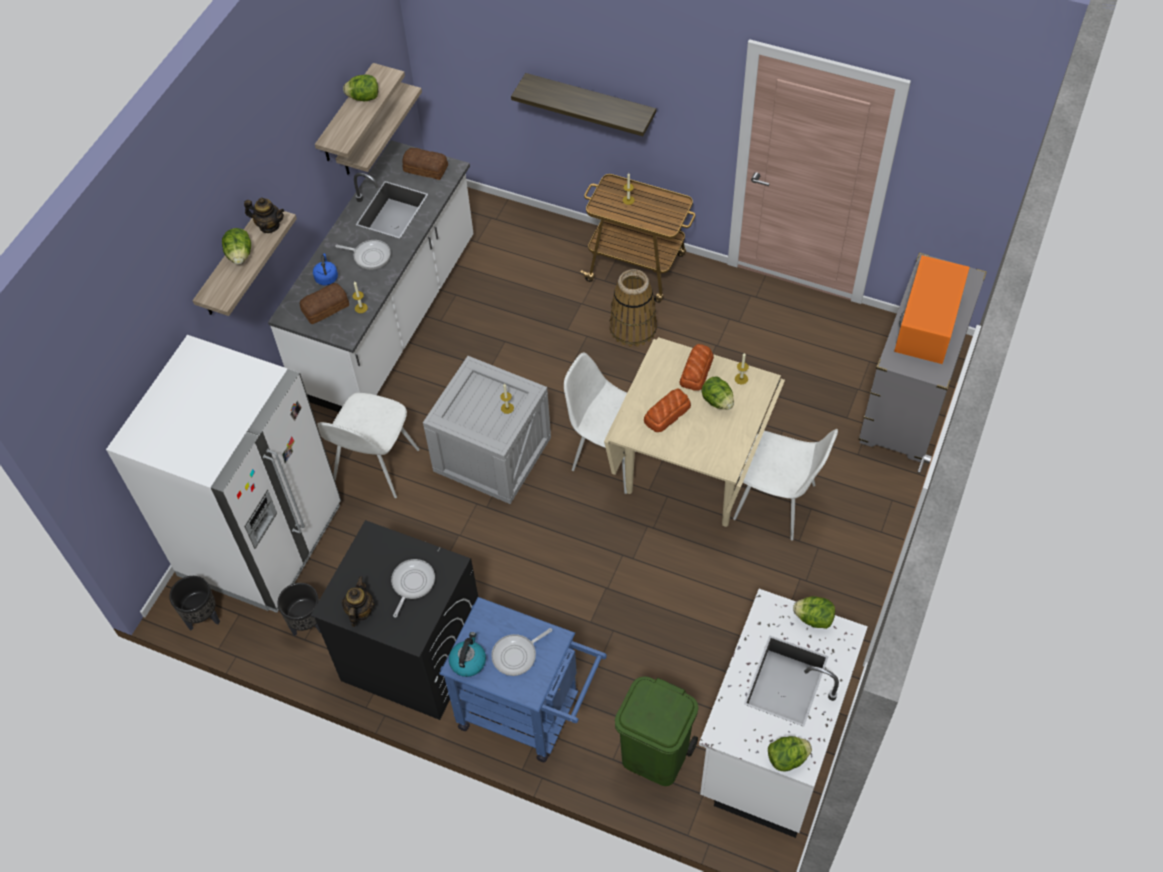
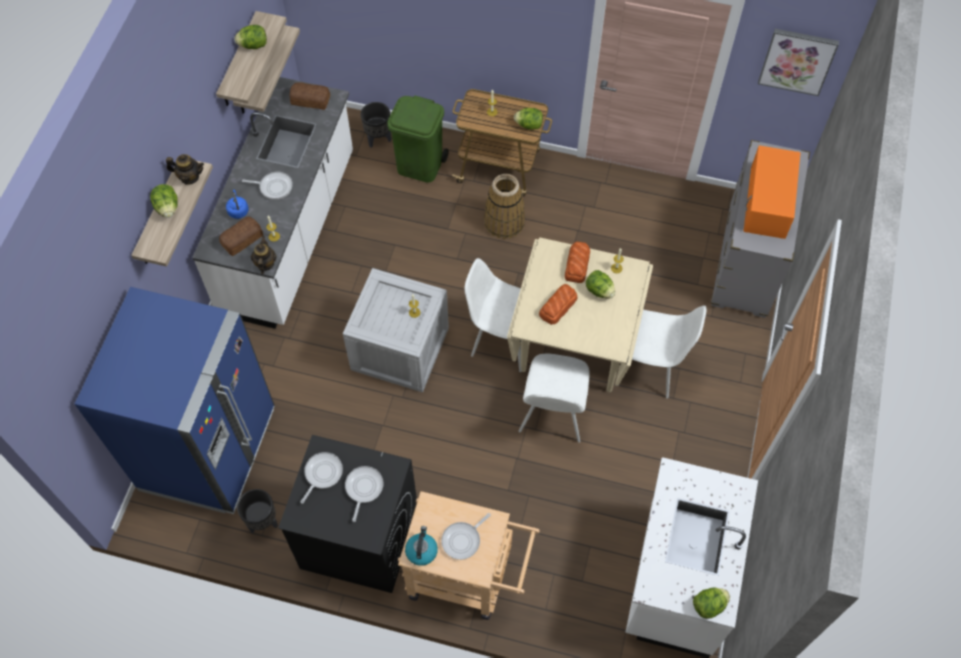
camera: 10 degrees left, 5 degrees up
(203, 618) = (168, 526): black planter -> black planter (378, 139)
(262, 540) = (209, 450): white fridge -> blue fridge
(360, 611) = (321, 519): teapot -> teapot (265, 264)
(369, 563) = (322, 474): none -> frying pan
(375, 467) = (299, 371): white chair -> white chair (553, 415)
(528, 713) = (467, 577): blue cart -> beige cart
(590, 103) = (452, 30): shelf -> none
(656, 756) = (581, 602): green trash can -> green trash can (420, 166)
(814, 618) = (712, 478): lettuce -> lettuce (529, 125)
(971, 161) = (797, 61): none -> picture

